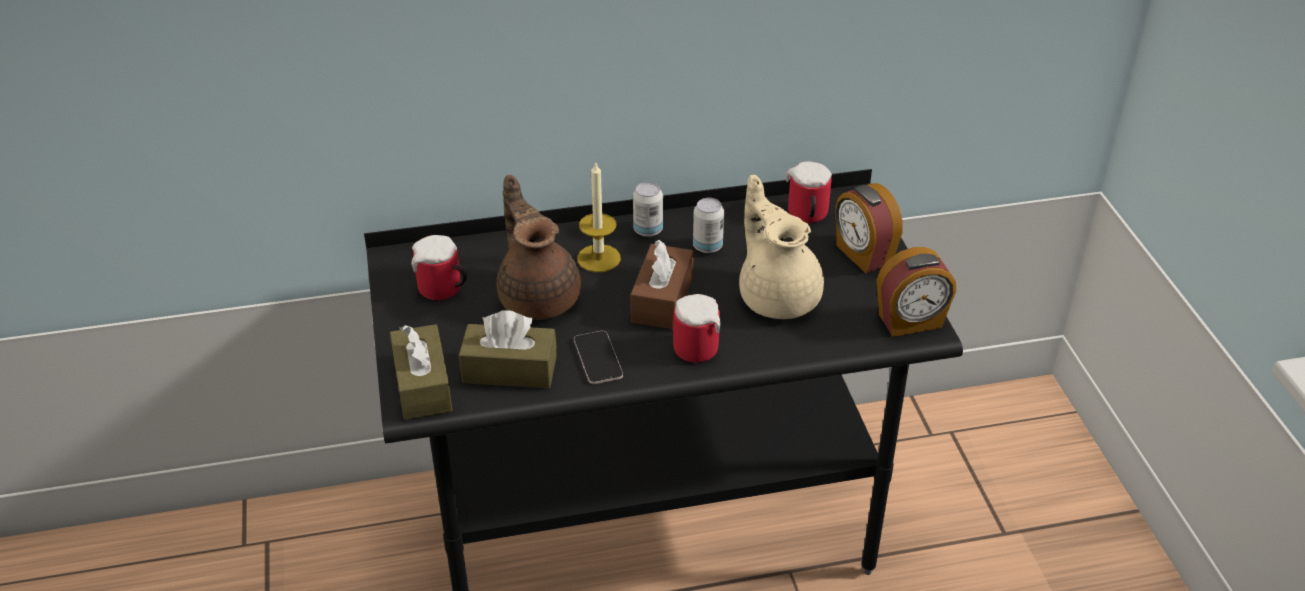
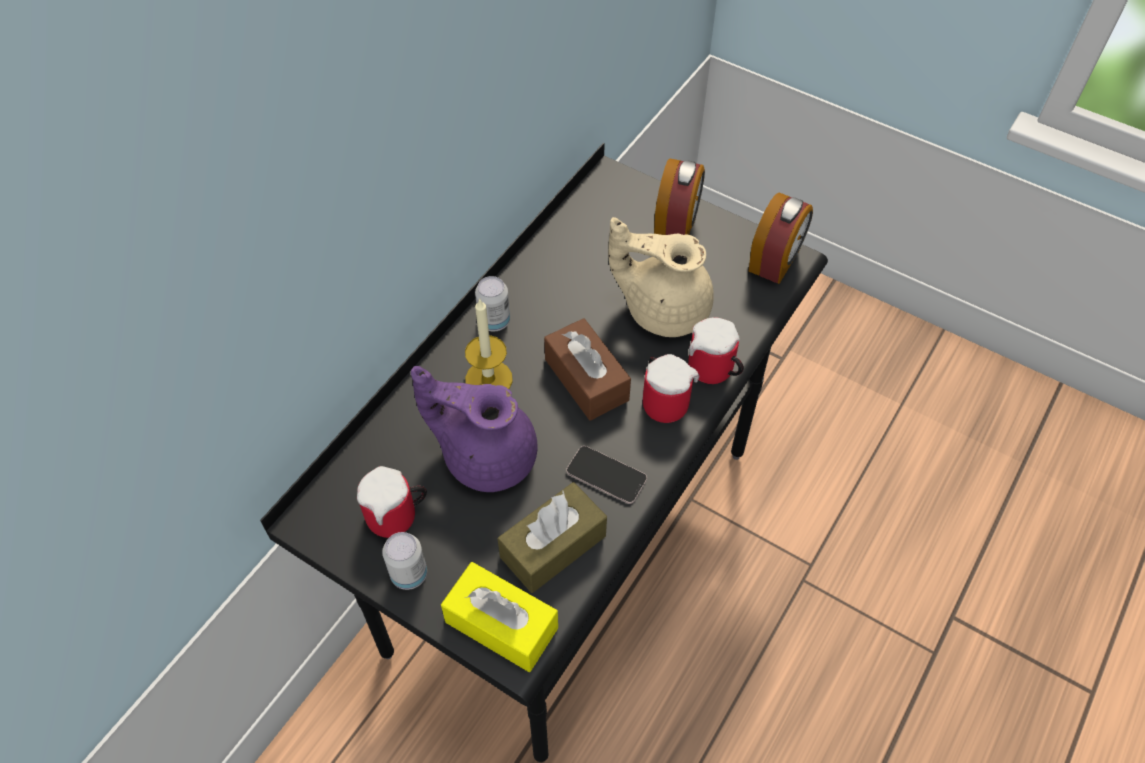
camera: 45 degrees left, 15 degrees up
(422, 385) = (501, 625): brown tissue box -> yellow tissue box
(538, 296) = (486, 455): brown teapot -> purple teapot
(707, 246) = (559, 302): can -> can (409, 574)
(806, 216) = (596, 218): mug -> mug (714, 372)
(863, 255) = (676, 225): alarm clock -> alarm clock turned 90 degrees counterclockwise

